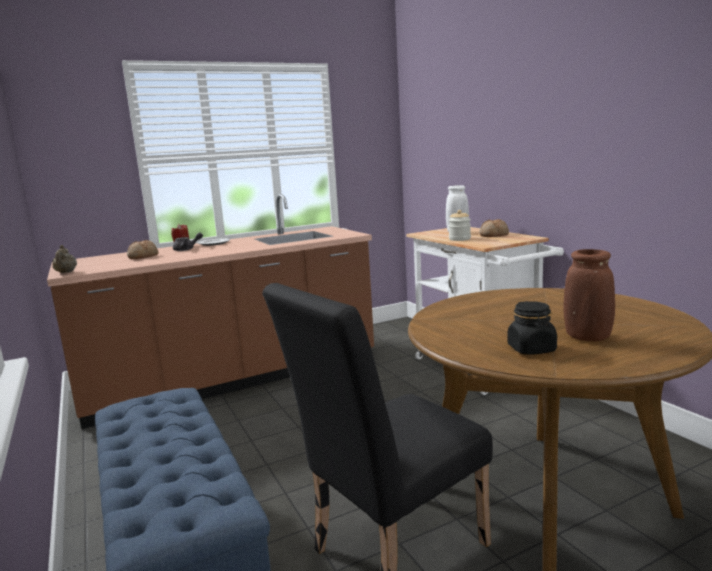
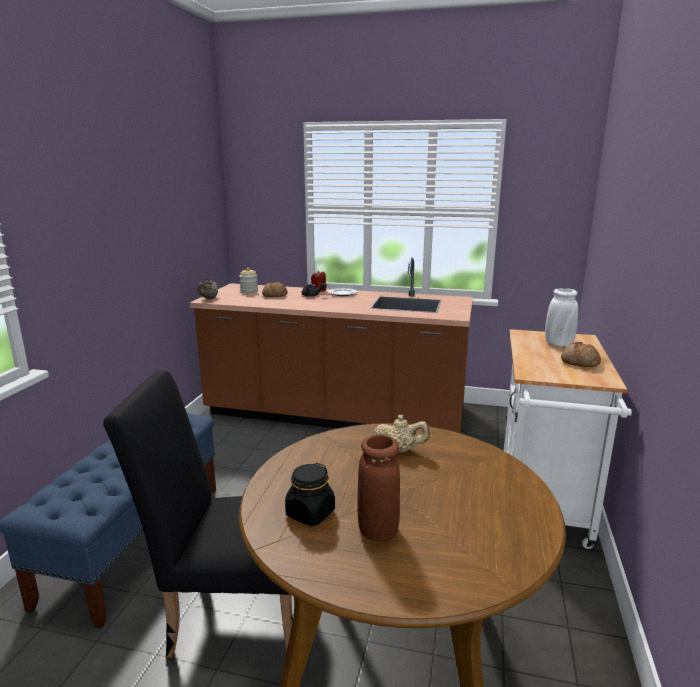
camera: 40 degrees right, 5 degrees up
(459, 239) = (531, 356): jar -> jar (249, 291)
(489, 306) = (400, 450): none -> beige teapot

